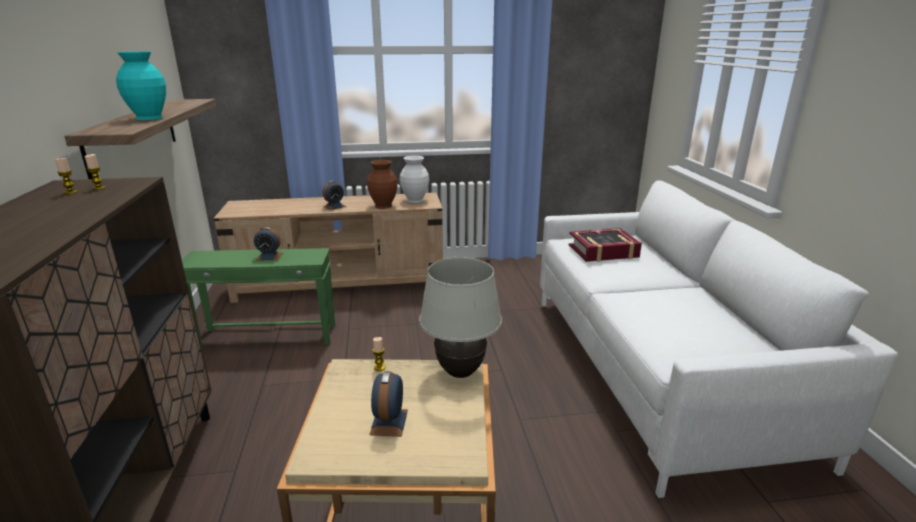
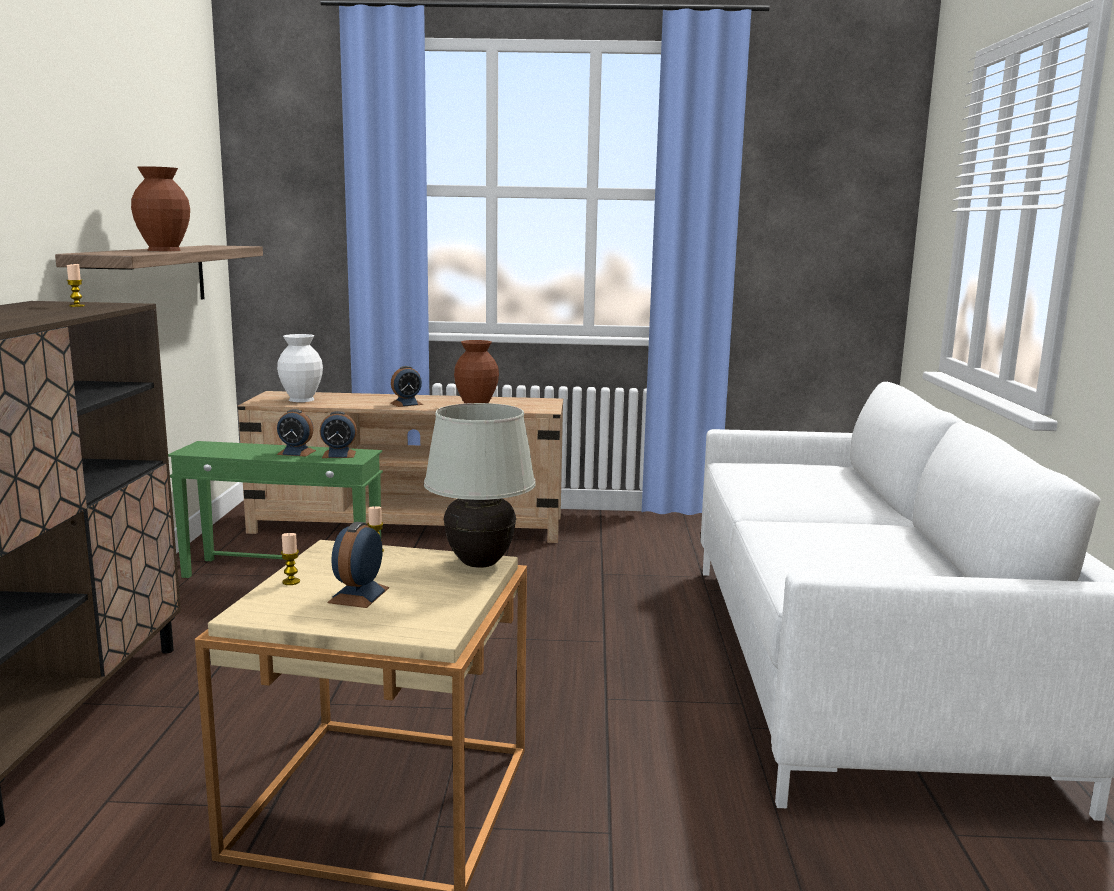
camera: 10 degrees right, 10 degrees down
(70, 192) = (44, 306): candle -> candle (291, 582)
(148, 118) = (163, 250): turquoise vase -> brown vase
(301, 256) = (339, 454): none -> alarm clock
(414, 200) = (524, 404): white vase -> white vase (300, 399)
(603, 251) = (781, 477): book -> none

